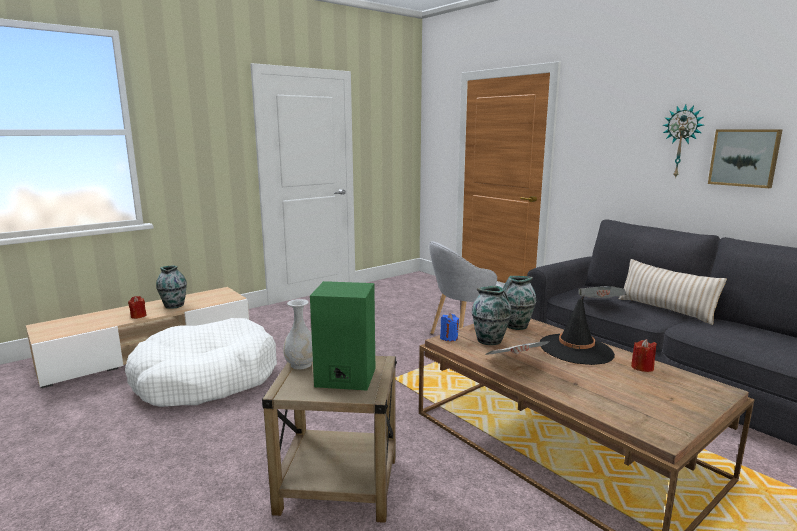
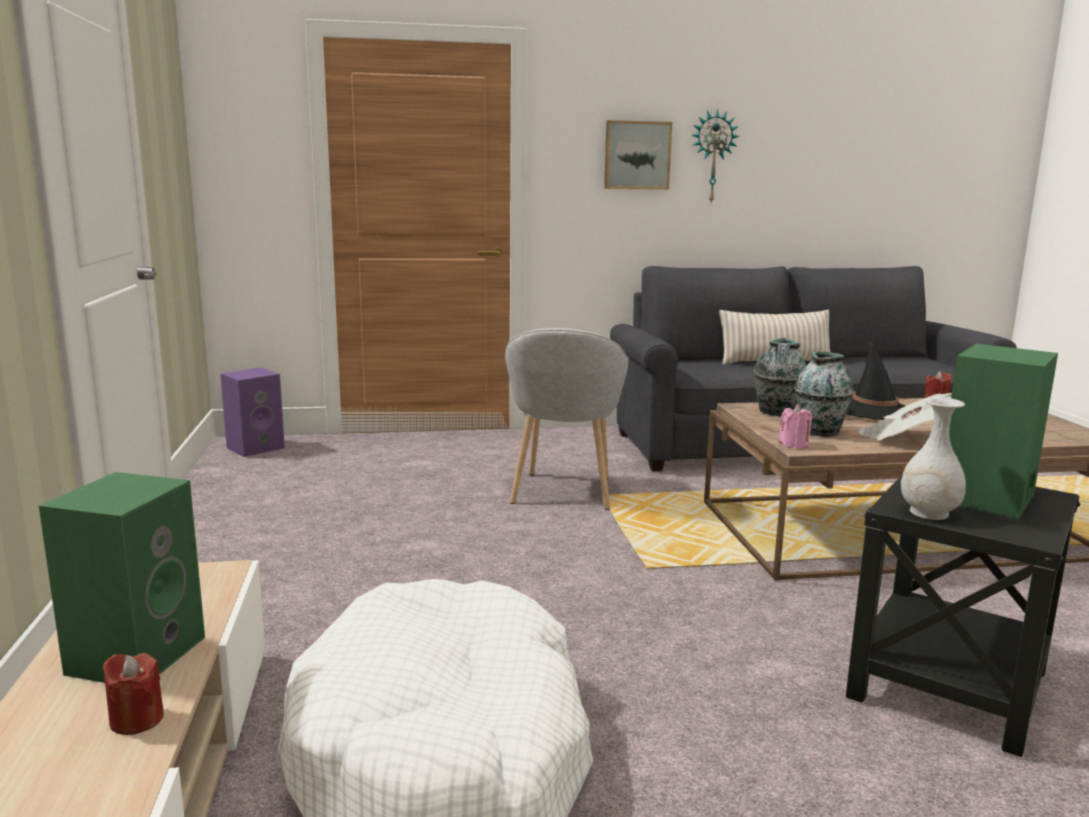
camera: 60 degrees left, 0 degrees up
(174, 305) = (136, 653): vase -> green speaker
(337, 485) = (947, 686): beige side table -> black side table
(419, 279) = (256, 447): none -> purple speaker
(449, 338) = (794, 444): blue candle -> pink candle
(600, 305) = (734, 373): newspaper -> none
(744, 157) = (779, 175): picture -> picture (637, 155)

